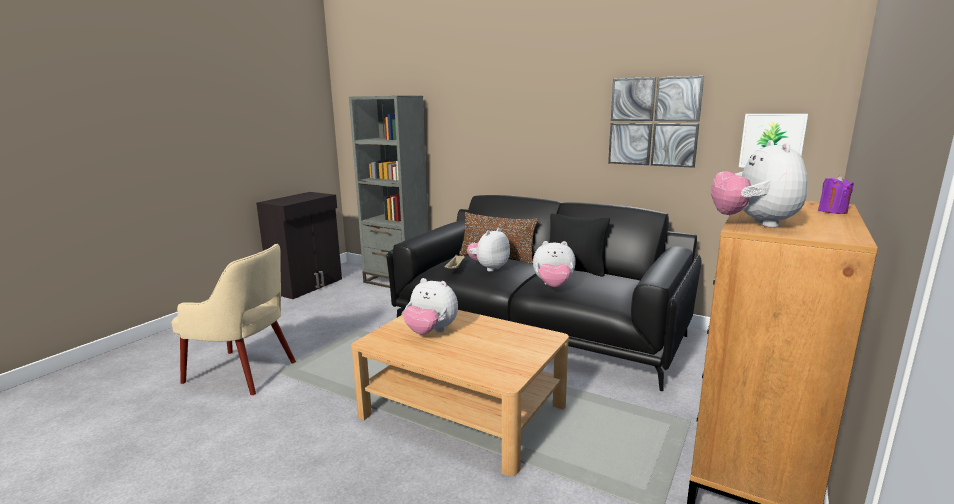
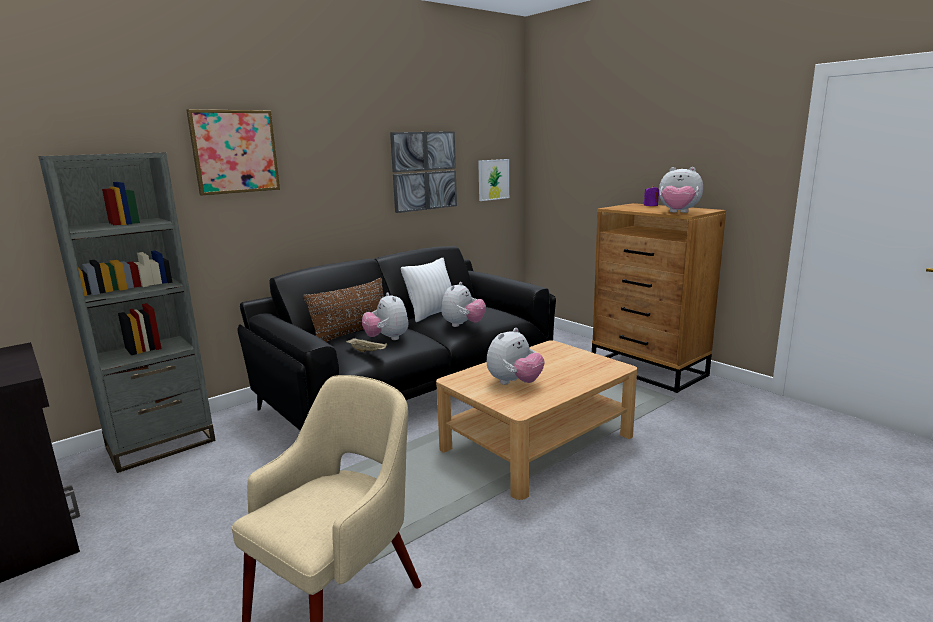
camera: 70 degrees left, 0 degrees up
(474, 96) = (235, 151): none -> picture
(575, 270) = (432, 314): black pillow -> white pillow

